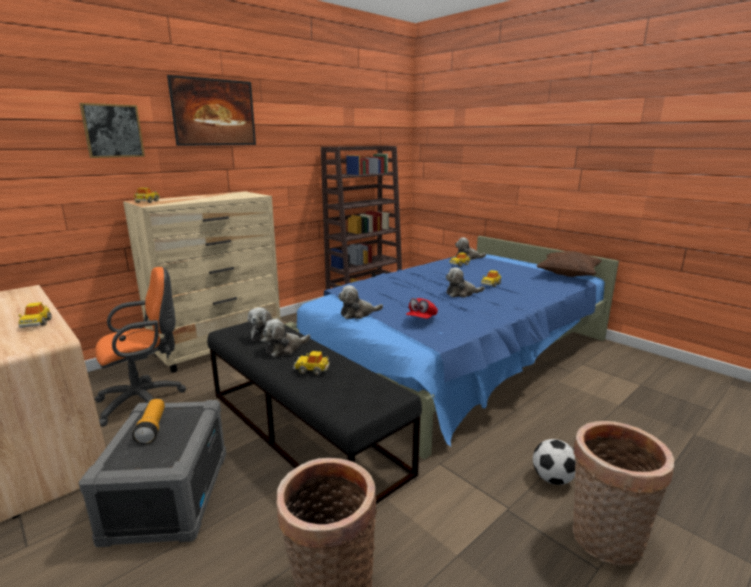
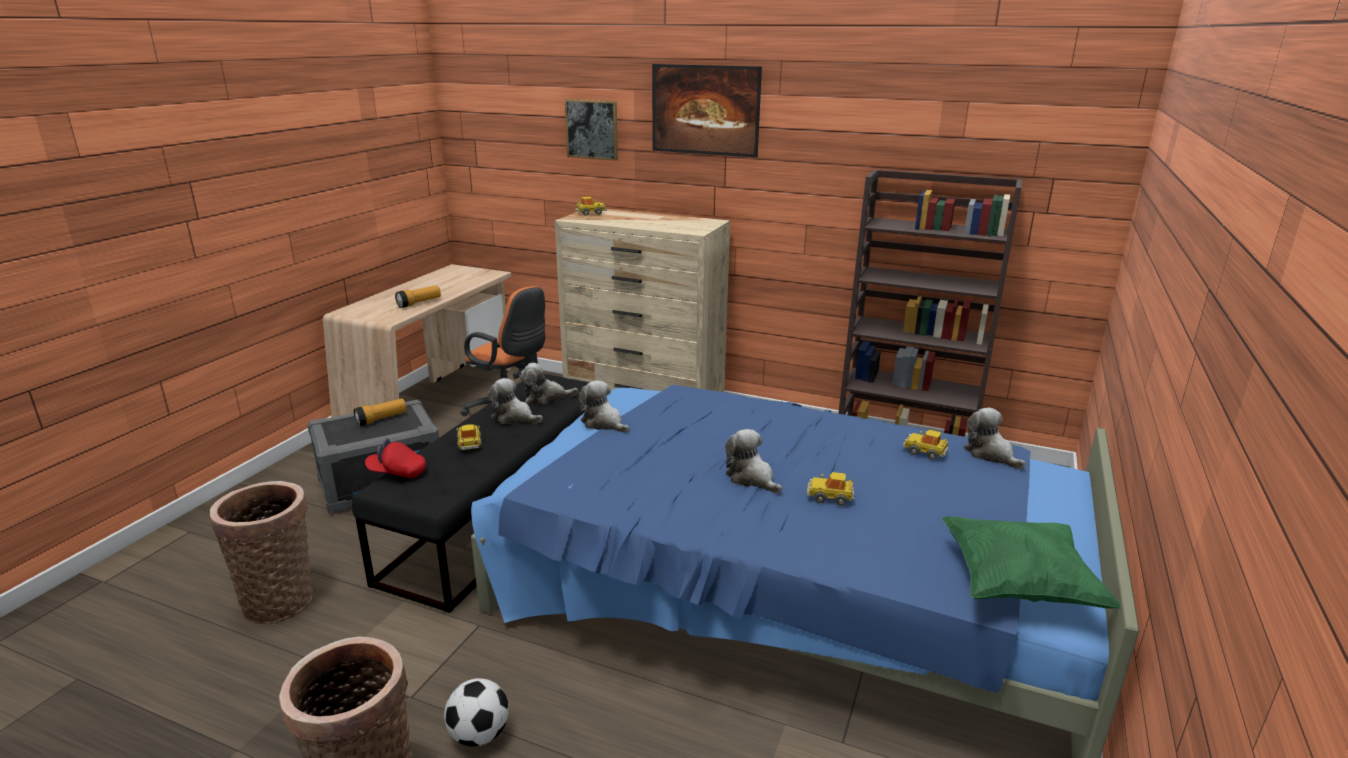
camera: 65 degrees right, 5 degrees up
(36, 323) = (419, 303): toy car -> flashlight
(421, 319) = (601, 464): red cap -> red cap (397, 472)
(568, 275) = (1018, 585): brown pillow -> green pillow

